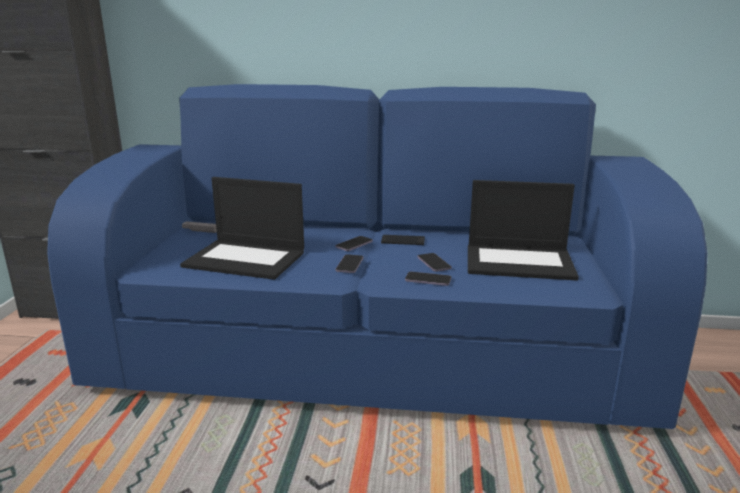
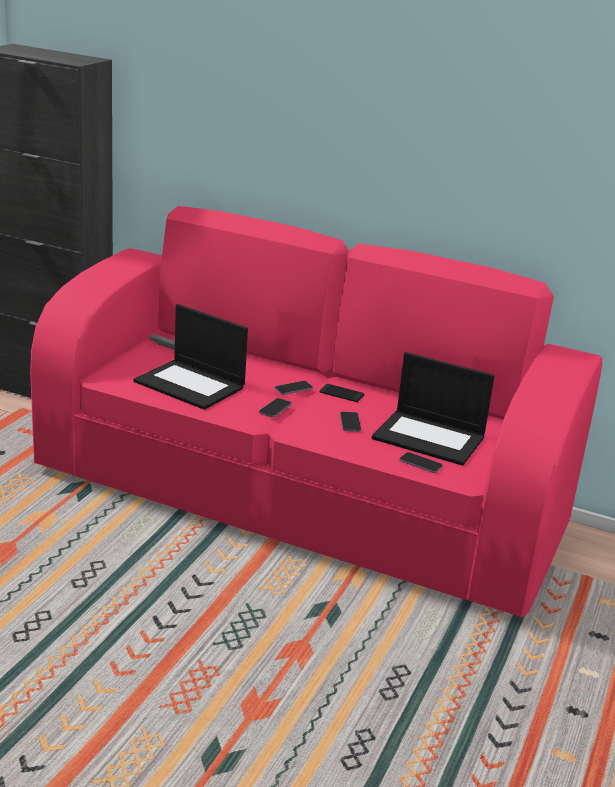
camera: 15 degrees right, 5 degrees up
(371, 357) = (299, 498): blue sofa -> pink sofa
(428, 280) = (331, 437): phone -> phone (420, 464)

